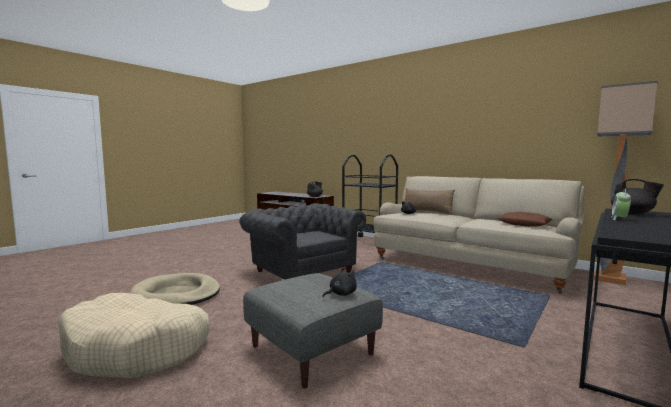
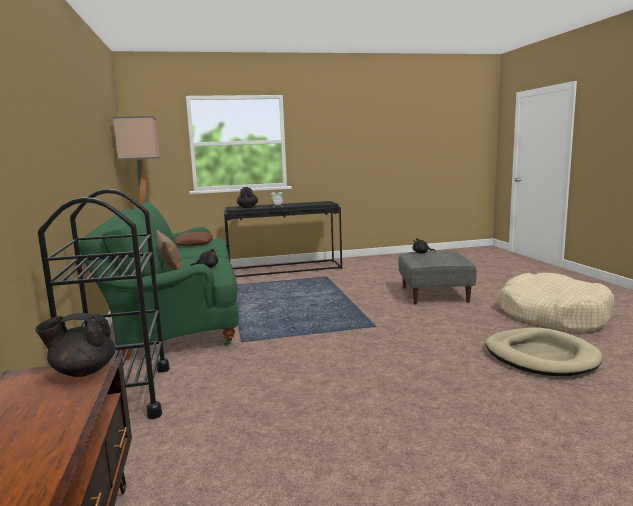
camera: 140 degrees left, 5 degrees up
(302, 270) = (358, 354): grey armchair -> none
(470, 264) = (176, 314): beige sofa -> green sofa

